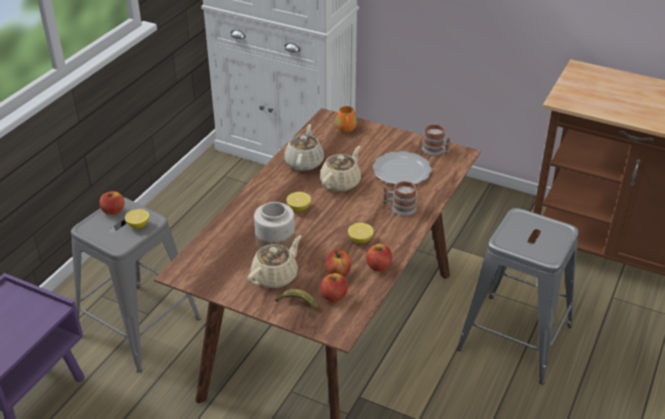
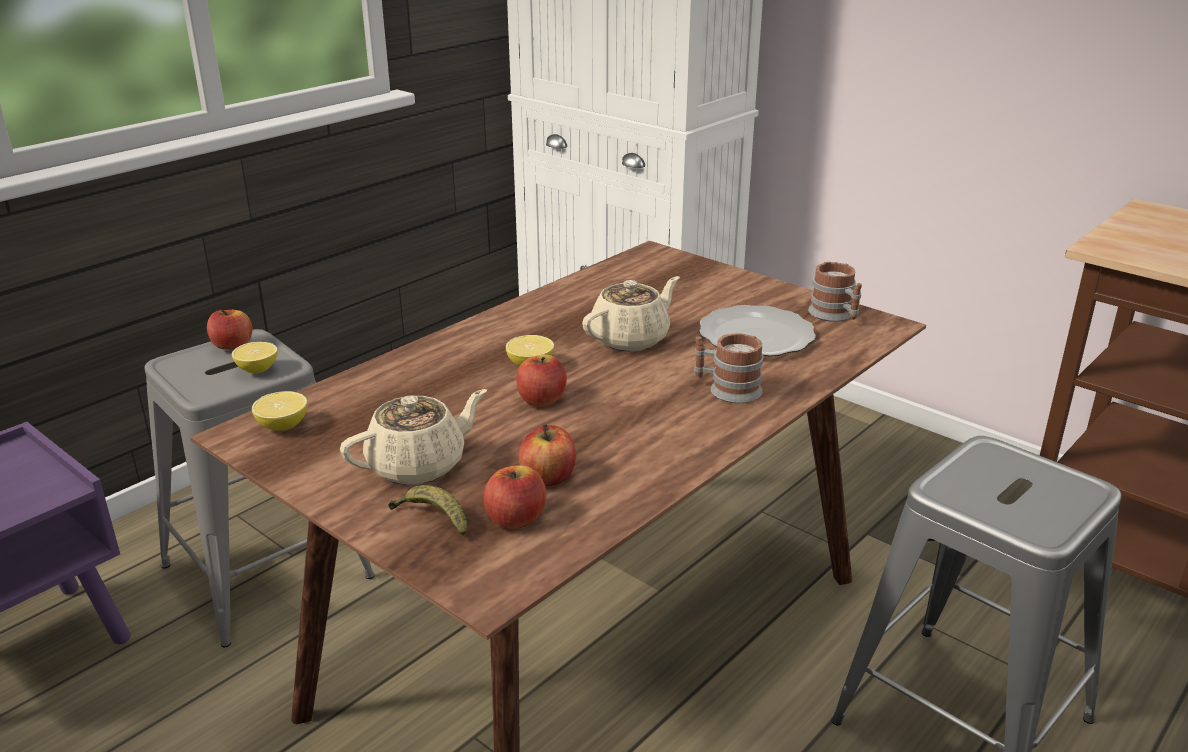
camera: 15 degrees right, 10 degrees down
(275, 243) = (452, 412): jar -> none
(304, 162) = (579, 304): beige teapot -> none
(346, 129) = (678, 270): orange mug -> none
(360, 240) = (623, 430): lemon -> lemon (283, 426)
(378, 266) = (639, 479): apple -> apple (541, 400)

